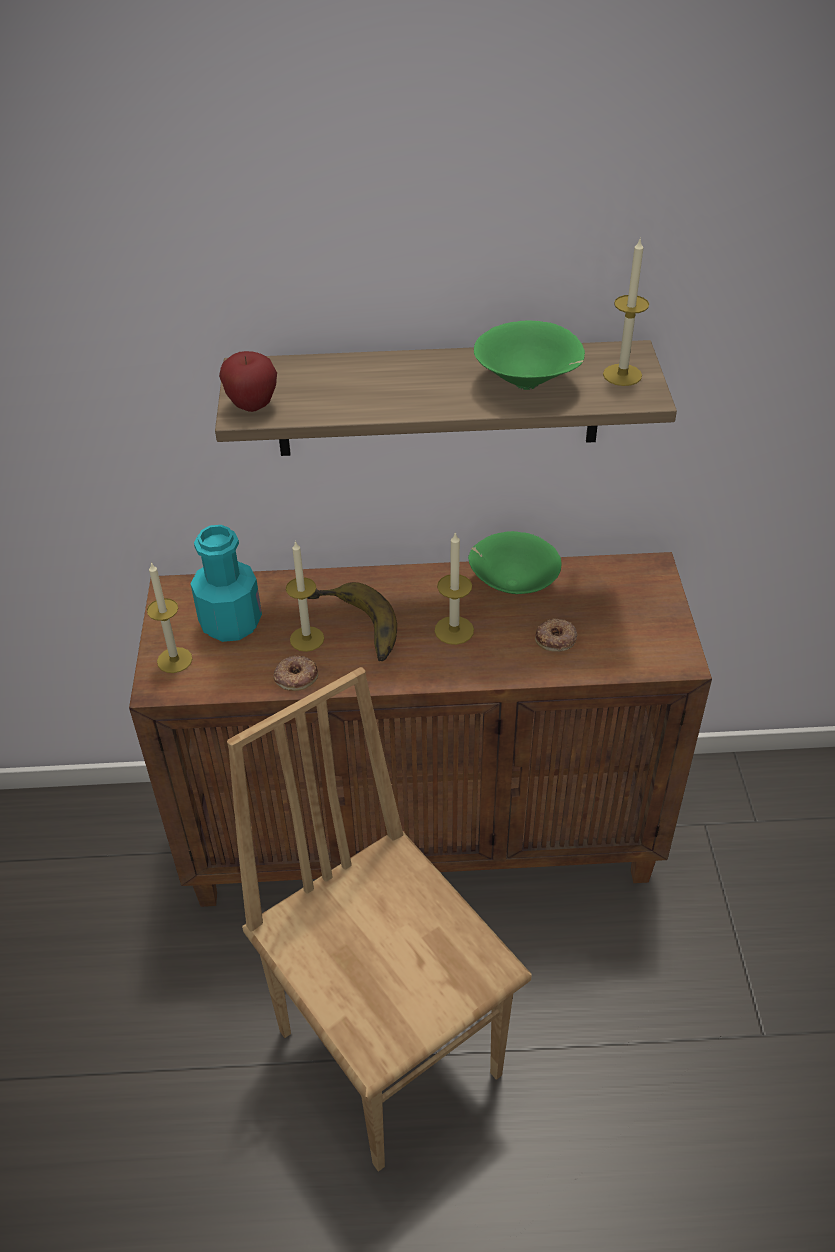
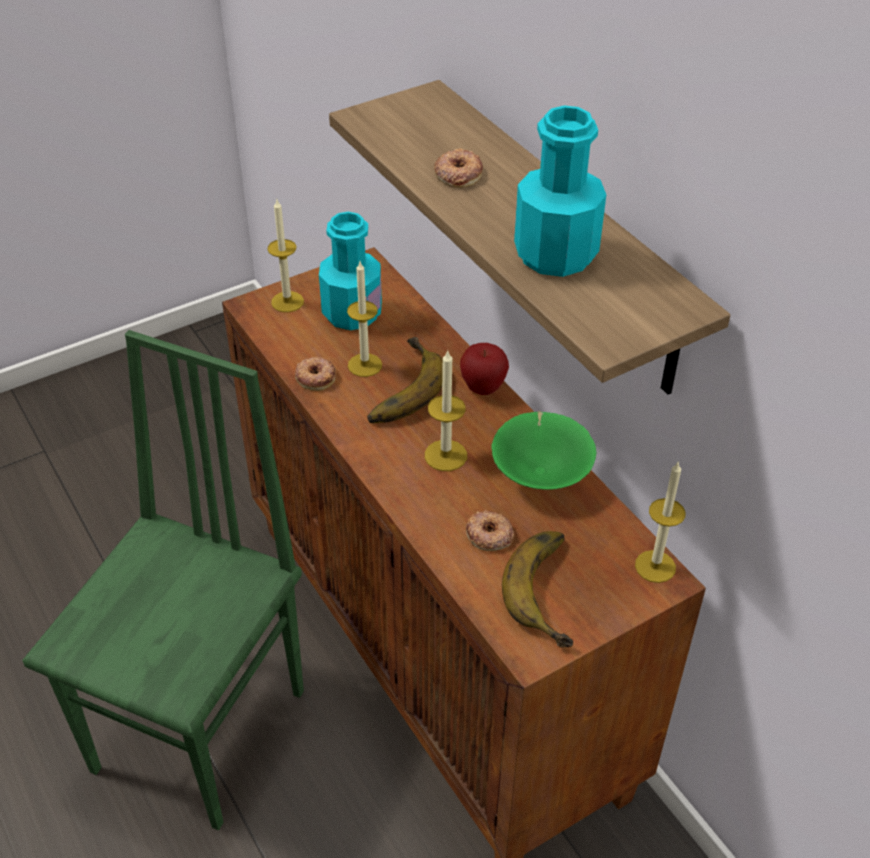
camera: 60 degrees right, 0 degrees up
(252, 406) = (377, 117): apple -> apple (483, 388)
(381, 393) = (458, 174): none -> donut
(391, 1049) = (204, 730): brown chair -> green chair
(528, 384) = (555, 254): green bowl -> turquoise bottle
(622, 375) = (634, 311): candle -> candle (655, 566)
(632, 626) = (554, 591): none -> banana

